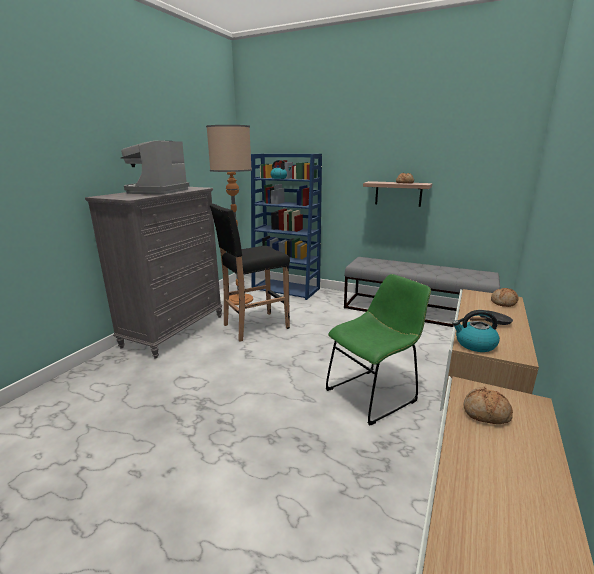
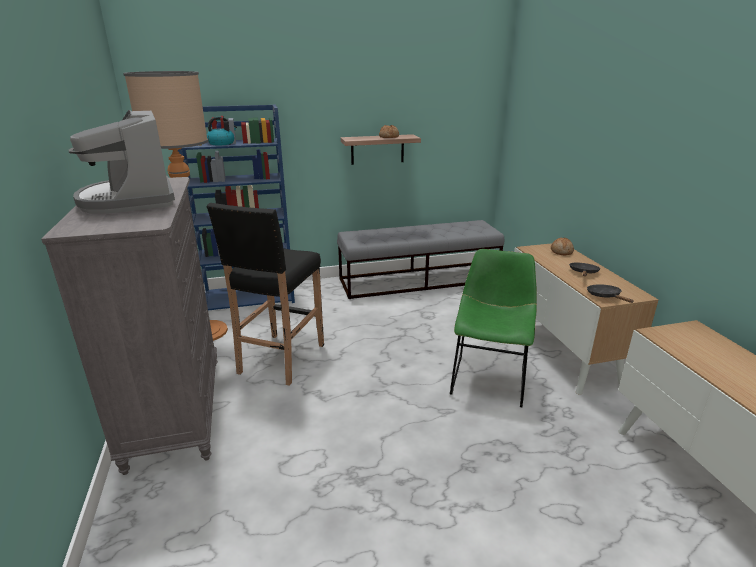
camera: 40 degrees left, 5 degrees up
(474, 344) = (605, 296): kettle -> black frying pan
(486, 414) = (692, 347): bread -> none

